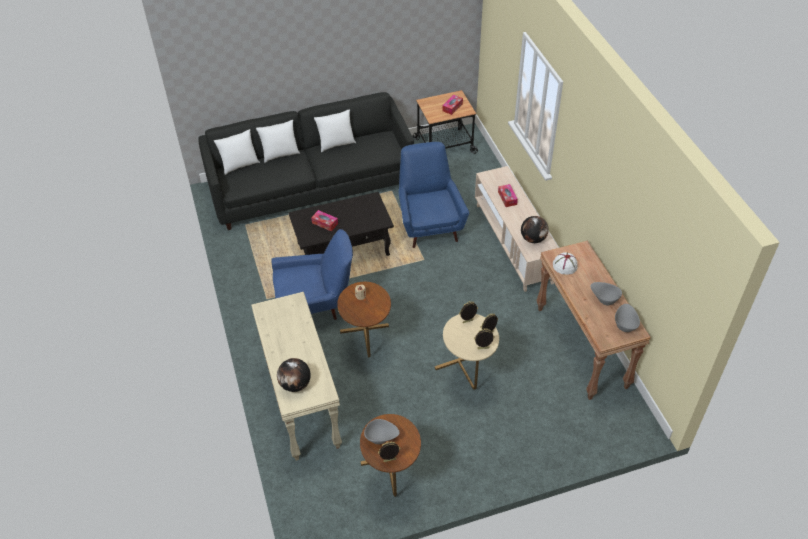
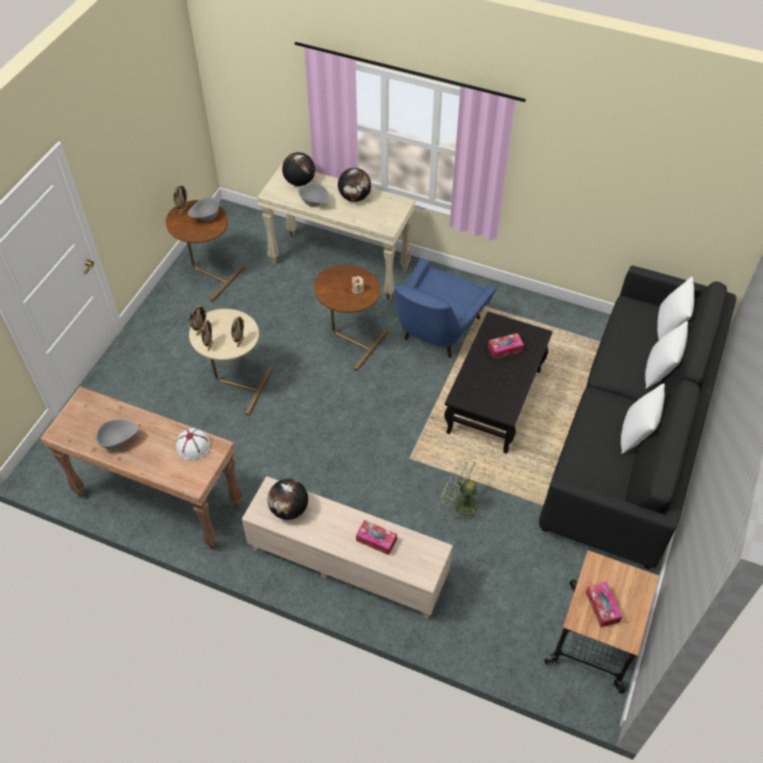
camera: 130 degrees right, 5 degrees up
(281, 338) = (355, 197): none -> globe
(429, 223) = (460, 504): blue armchair -> green fan
(625, 324) = (75, 430): grey bowl -> grey bowl (315, 203)

